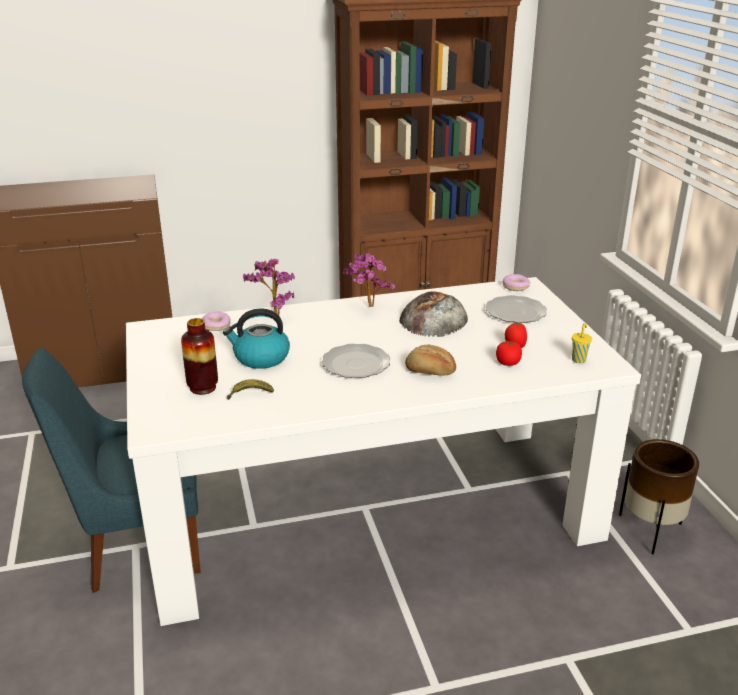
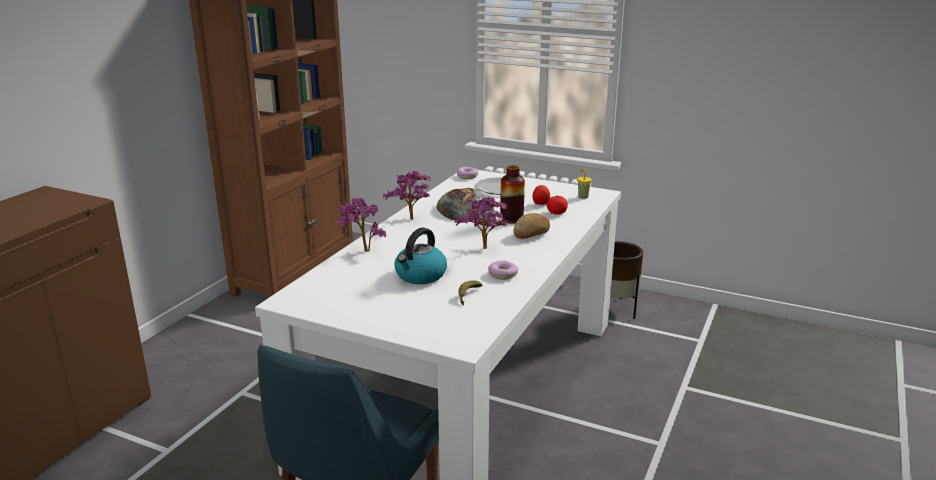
camera: 50 degrees left, 5 degrees down
(203, 388) = (429, 308): vase -> vase (511, 220)
(216, 326) = (337, 275): donut -> donut (503, 274)
(356, 363) = (484, 250): plate -> potted plant

